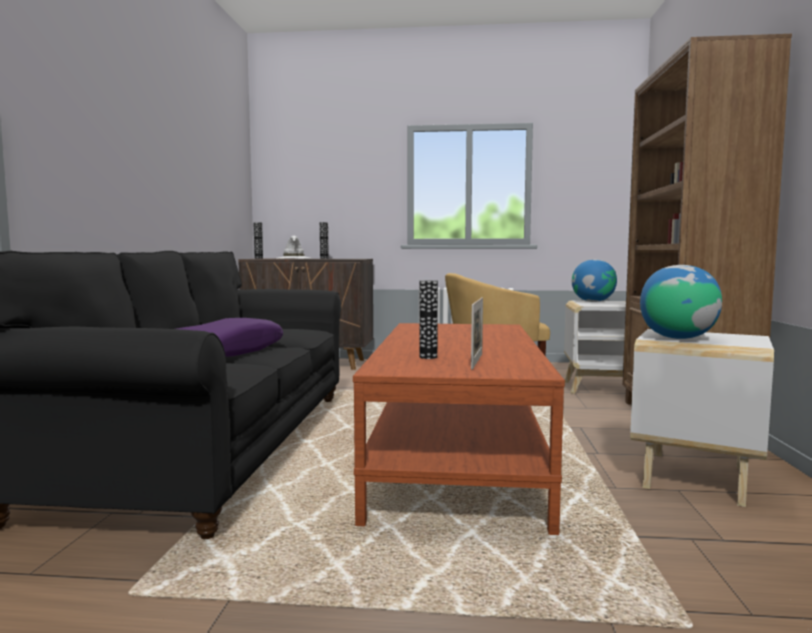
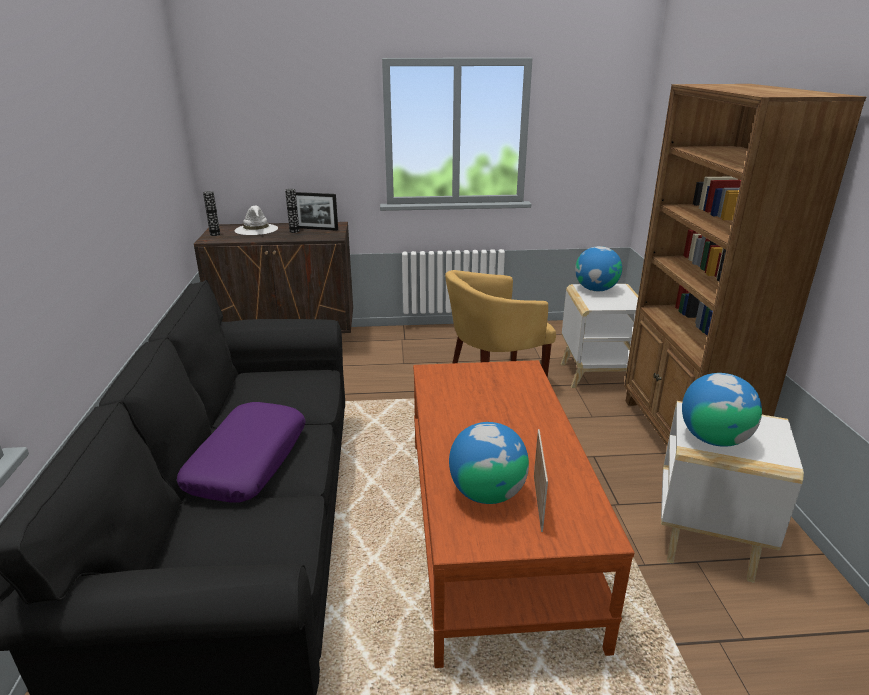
camera: 10 degrees left, 20 degrees up
(344, 258) = (317, 229): none -> picture frame
(428, 357) = (486, 493): vase -> globe

